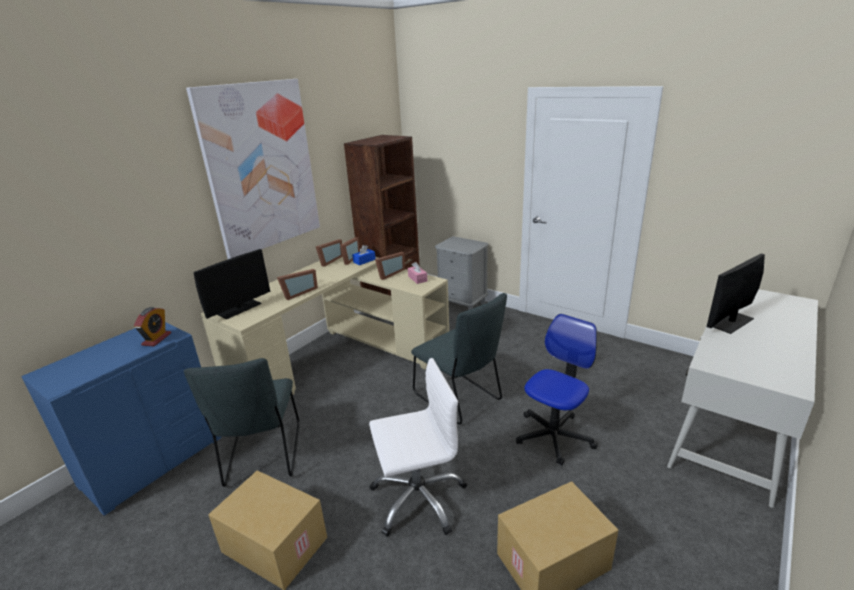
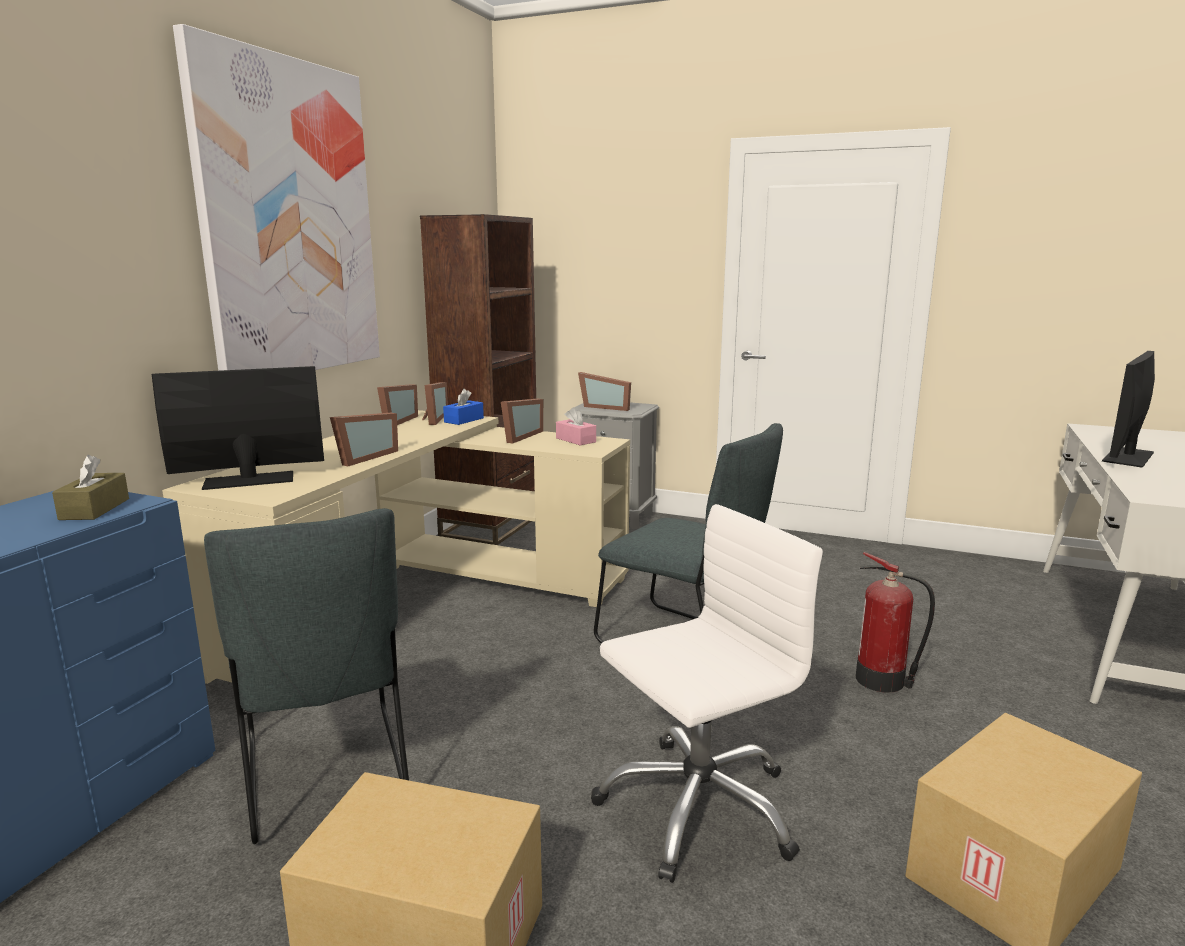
camera: 15 degrees left, 10 degrees down
(157, 339) = (94, 509): alarm clock -> brown tissue box
(239, 309) = (249, 480): monitor -> monitor turned 135 degrees counterclockwise
(456, 244) = (606, 407): none -> picture frame
(554, 436) = (883, 680): office chair -> fire extinguisher

